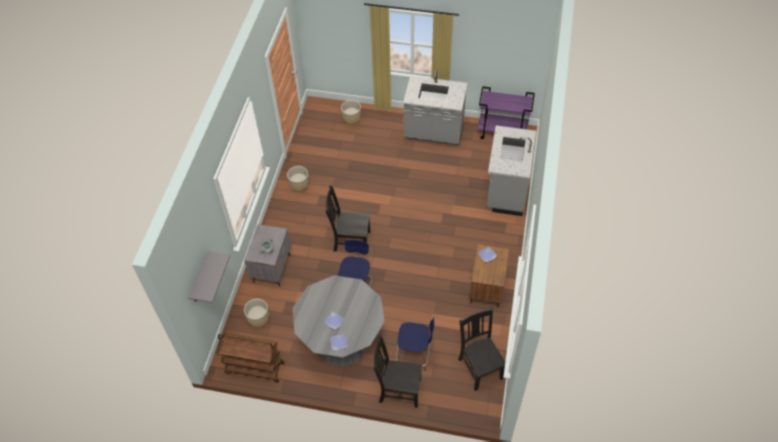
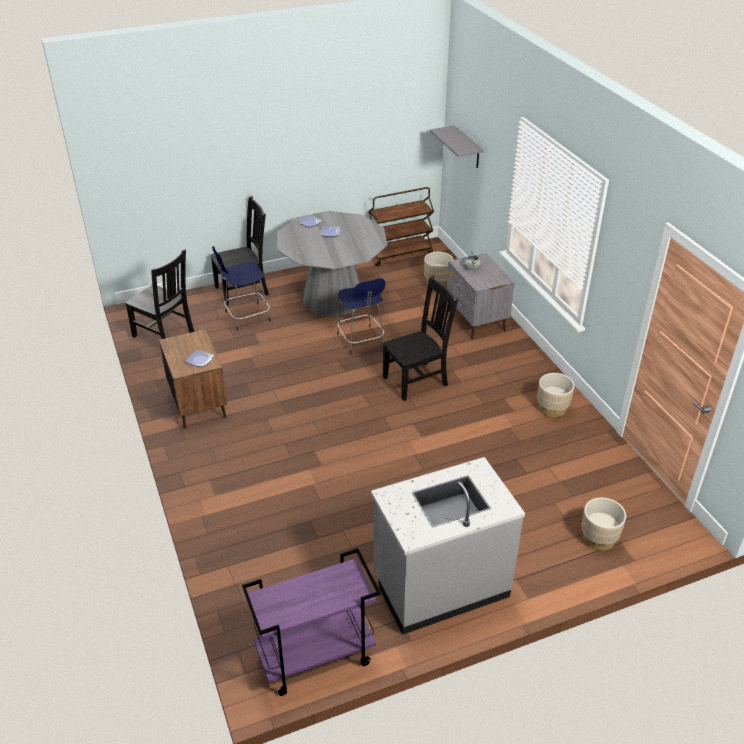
camera: 145 degrees right, 15 degrees down
(506, 190) = (242, 544): grey counter -> none

